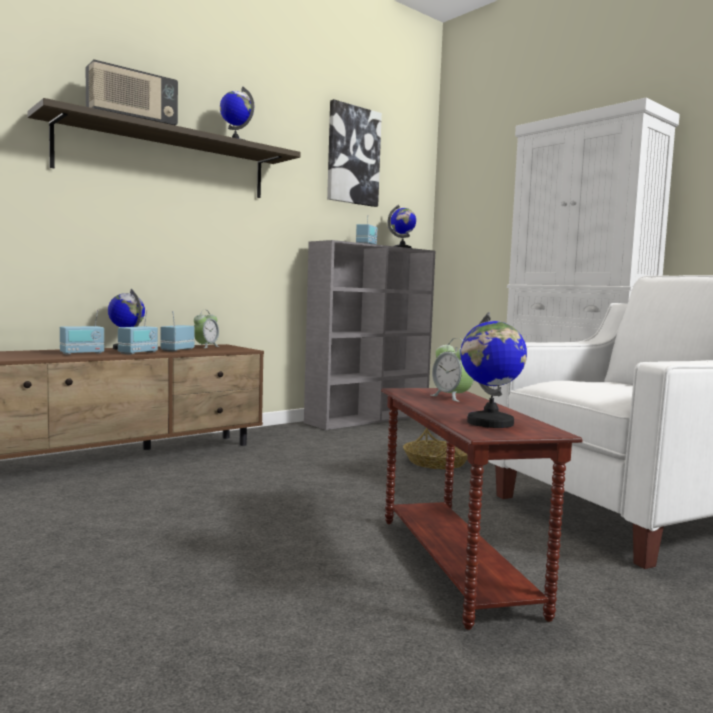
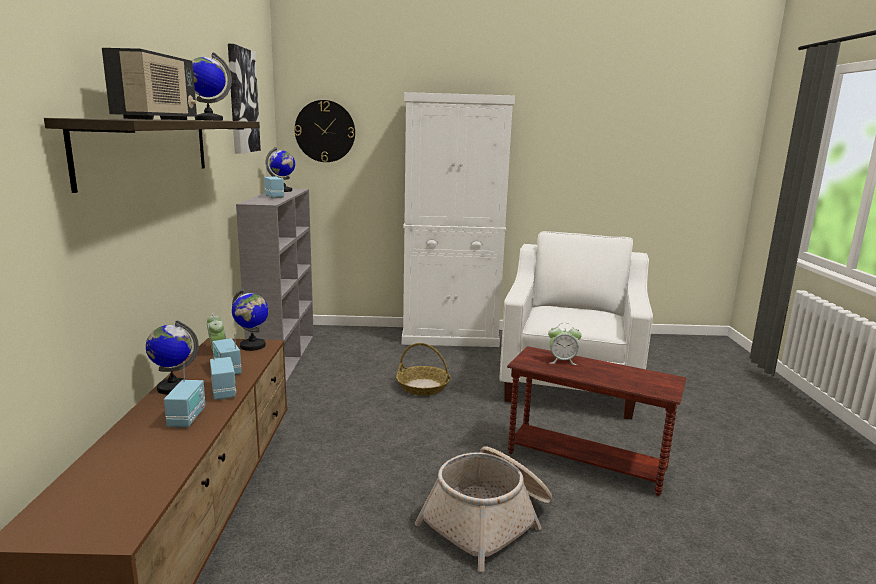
camera: 50 degrees left, 10 degrees up
(237, 544) = (489, 520): none -> basket
(473, 194) = (325, 131): none -> wall clock
(490, 423) = (643, 382): globe -> globe (252, 346)

